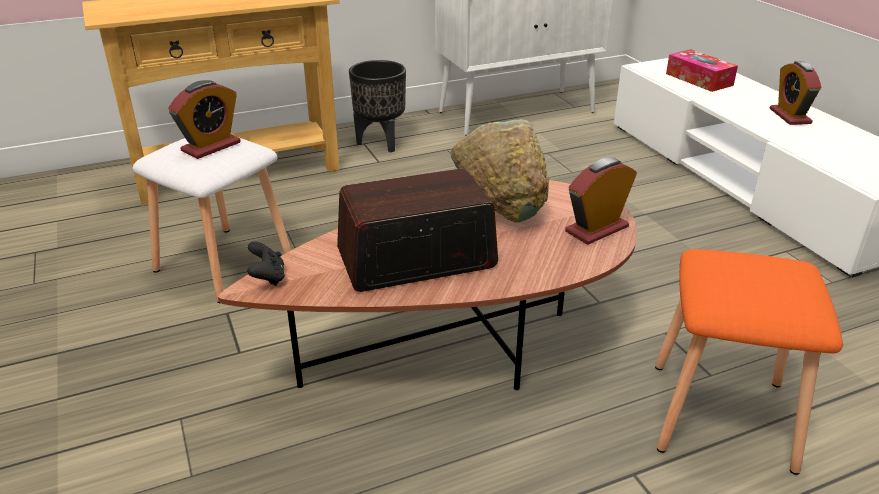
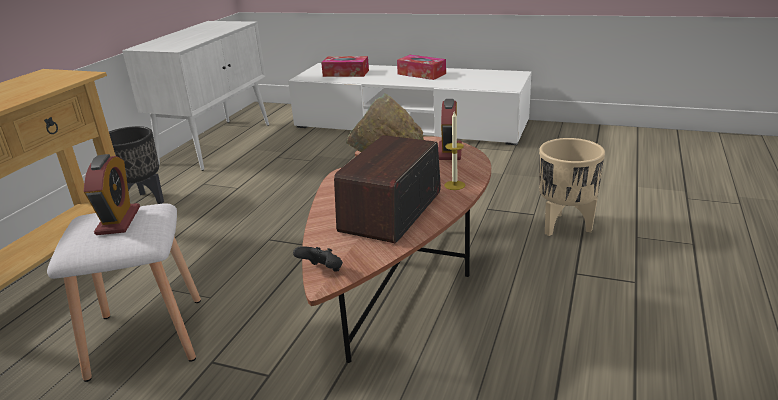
camera: 45 degrees left, 5 degrees down
(523, 269) = (454, 185): none -> candle
(724, 414) = (565, 226): orange stool -> beige planter
(790, 116) = (421, 74): alarm clock -> tissue box

